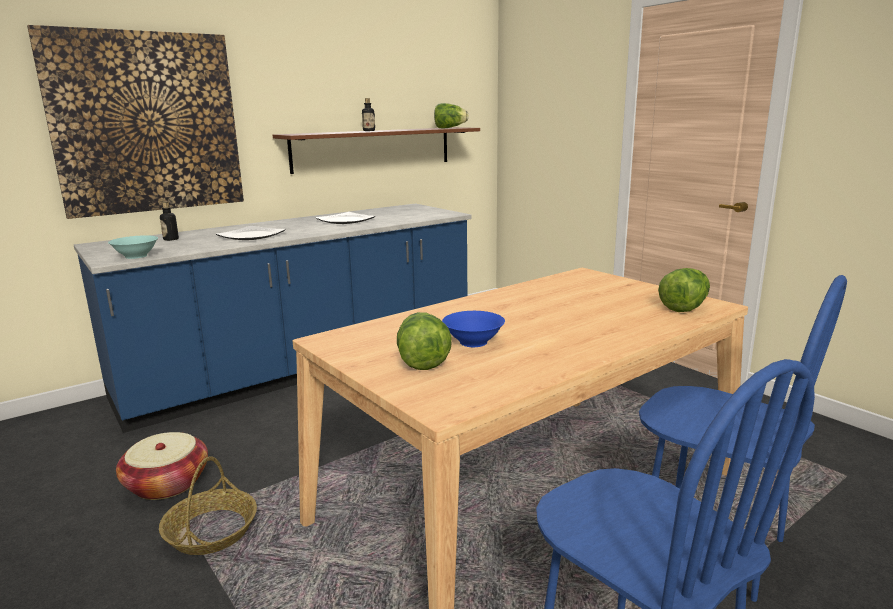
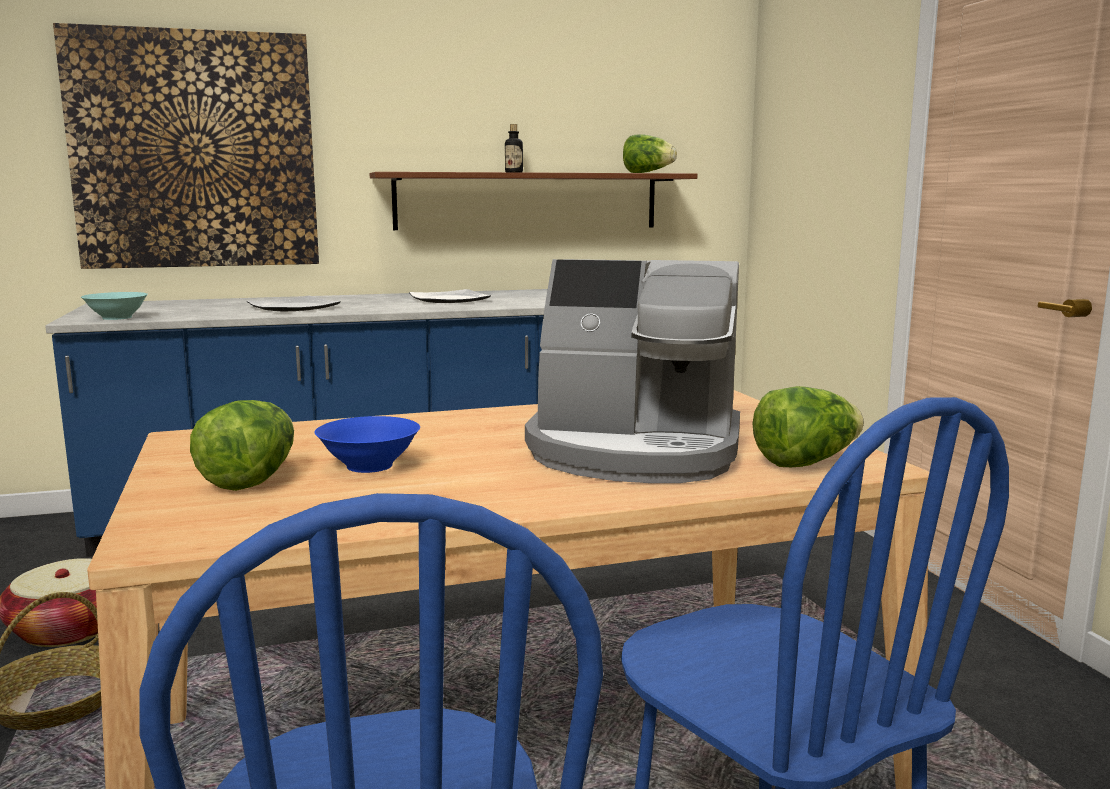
camera: 20 degrees right, 5 degrees down
(171, 239) = (196, 305): bottle -> none
(596, 313) = (635, 452): none -> coffee machine

